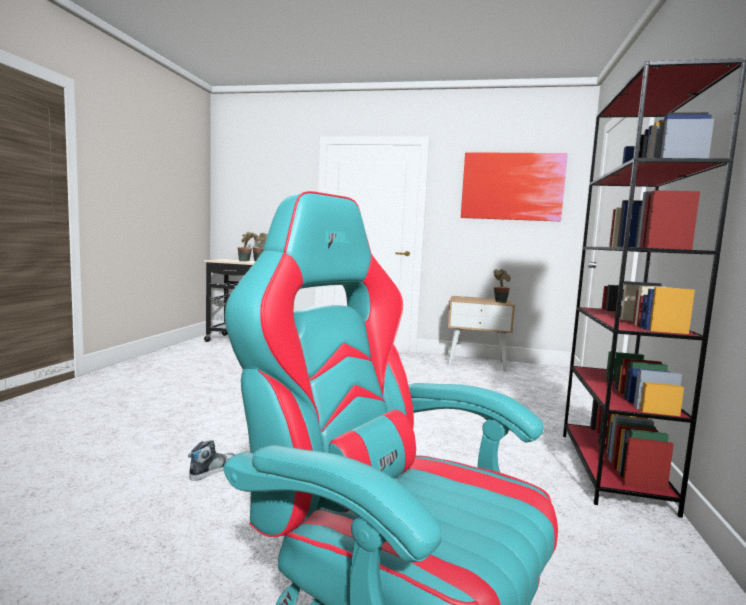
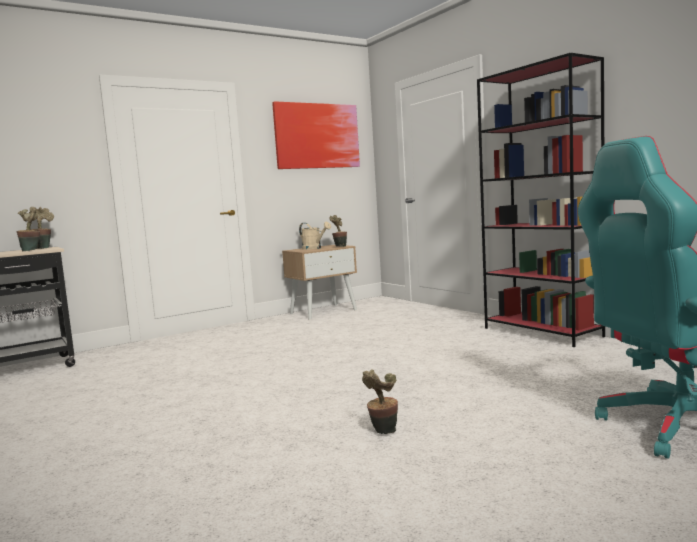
camera: 45 degrees left, 0 degrees up
(213, 470) = (383, 432): shoe -> potted plant
(476, 299) = (314, 248): none -> beige watering can

